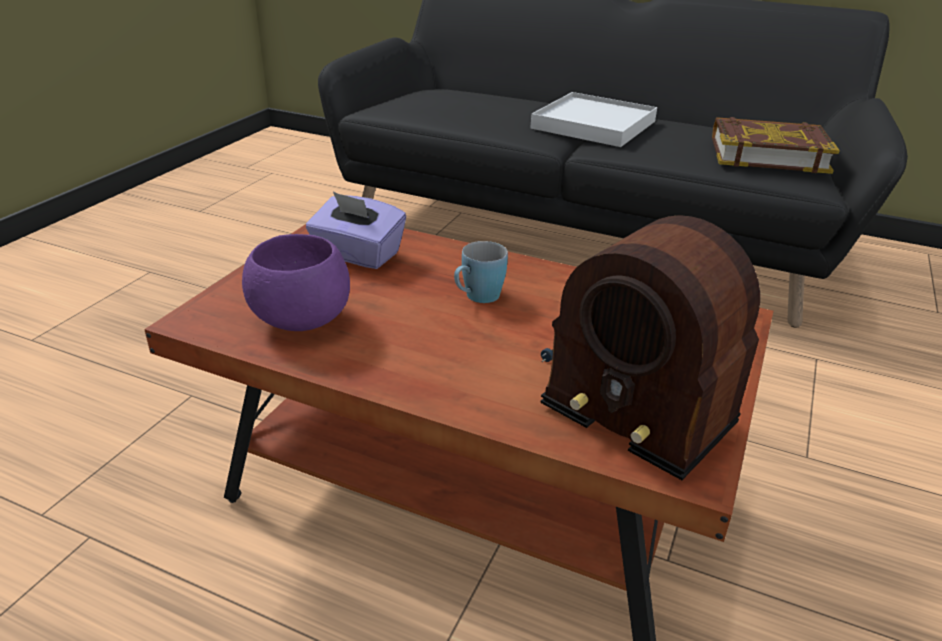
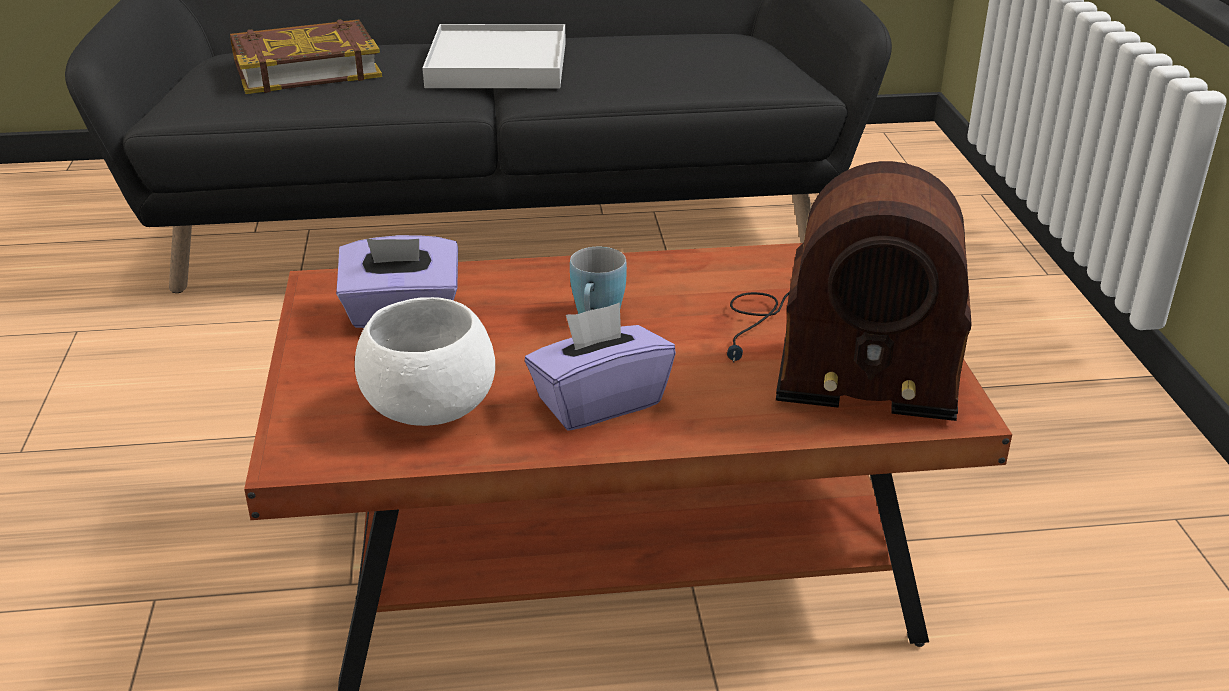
camera: 30 degrees left, 0 degrees up
(301, 320) = (429, 409): purple bowl -> white bowl
(413, 355) = (599, 402): none -> purple tissue box
(768, 154) = (729, 59): book -> book (306, 68)

